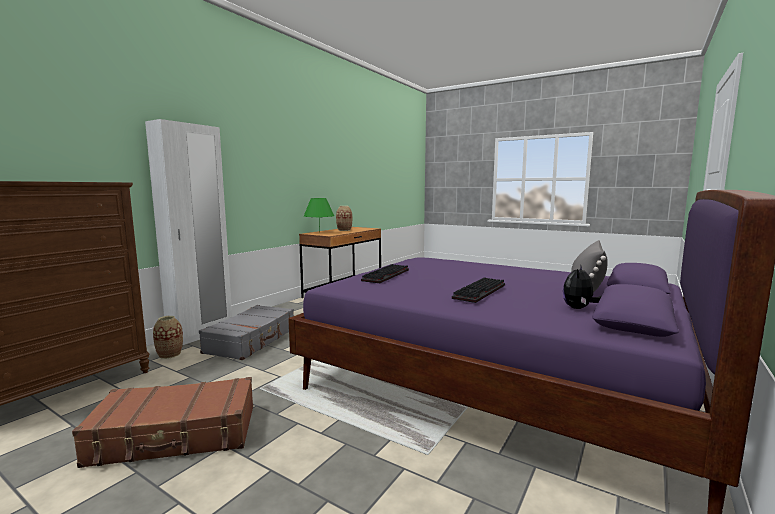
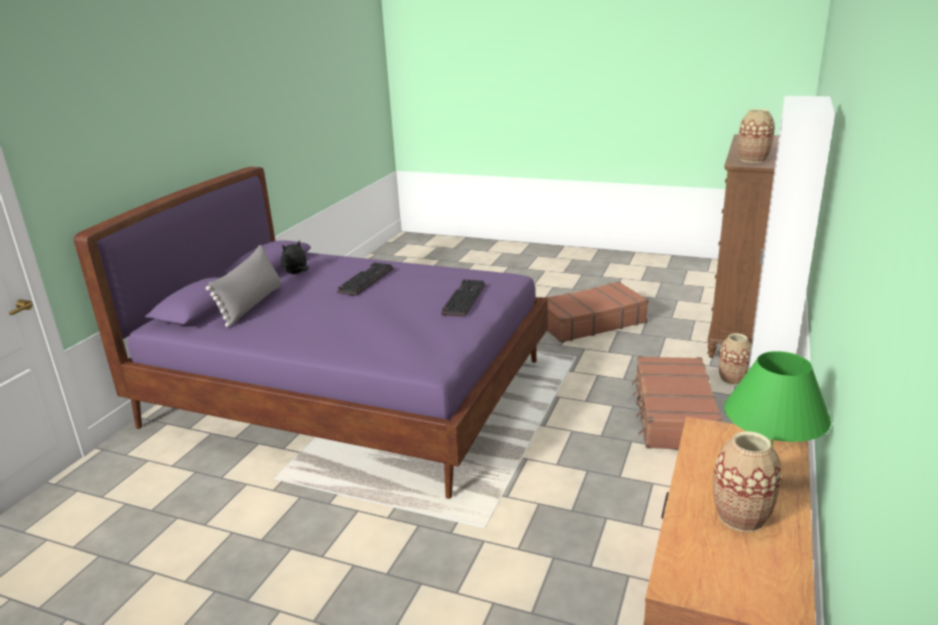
camera: 170 degrees right, 15 degrees up
(91, 181) = (753, 160): none -> vase
(252, 340) = (673, 414): grey suitcase -> brown suitcase
(579, 308) = (296, 273): plush toy -> plush toy turned 150 degrees counterclockwise

